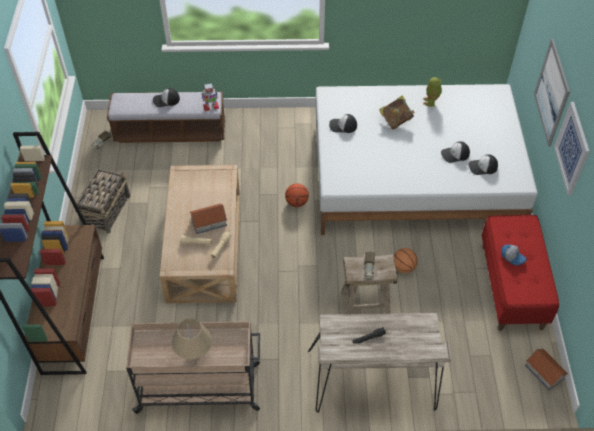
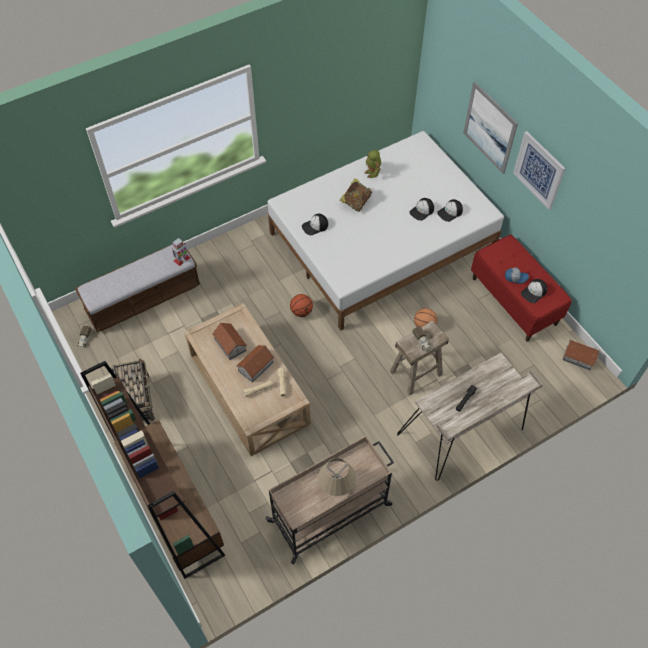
camera: 30 degrees left, 5 degrees up
(166, 100) = (135, 271): cap -> cap (534, 292)
(201, 193) = (230, 344): none -> toy house

